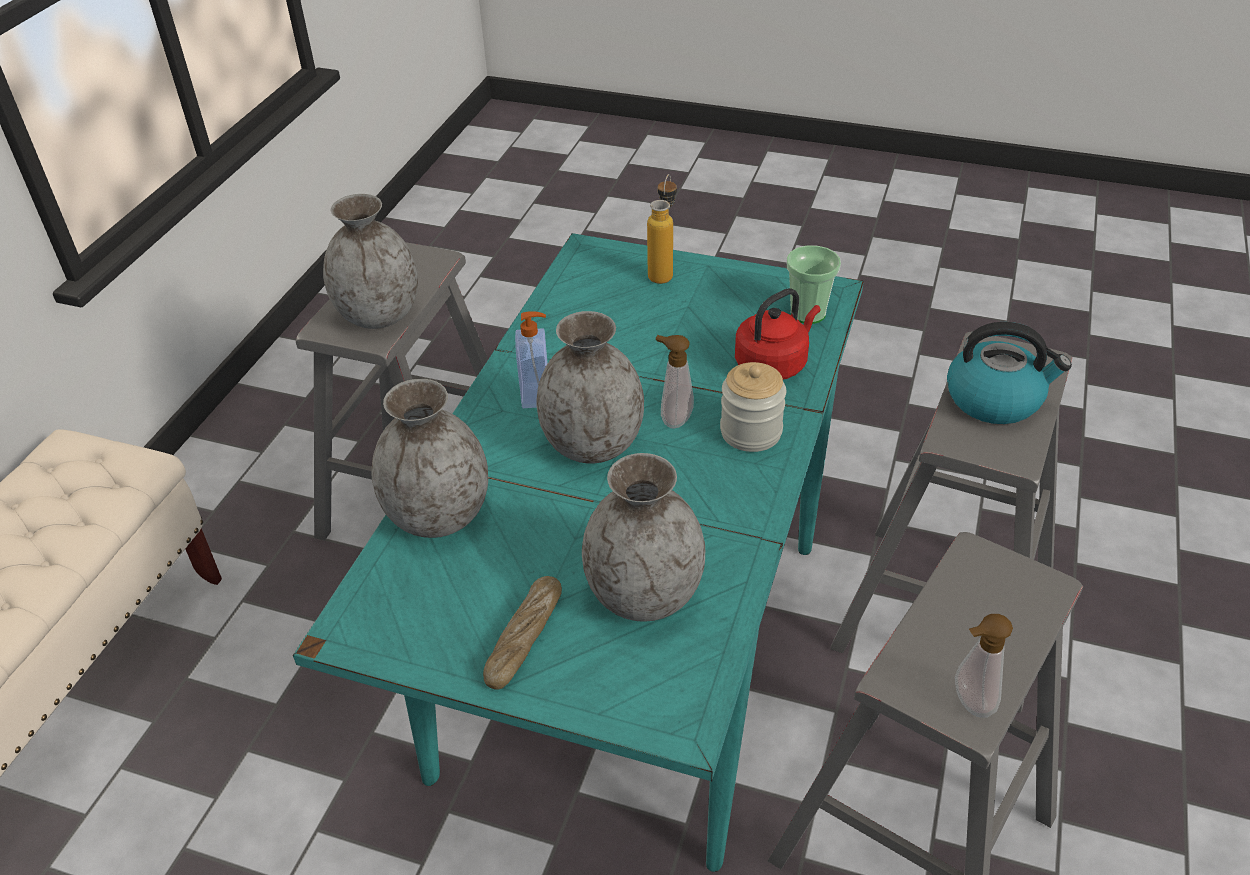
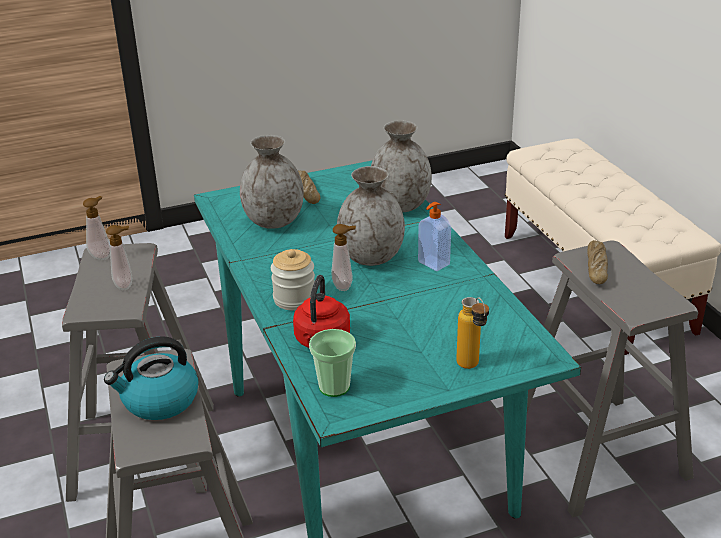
camera: 140 degrees right, 10 degrees down
(380, 315) = (596, 267): grey vase -> bread
(956, 606) = (126, 285): none -> soap dispenser

